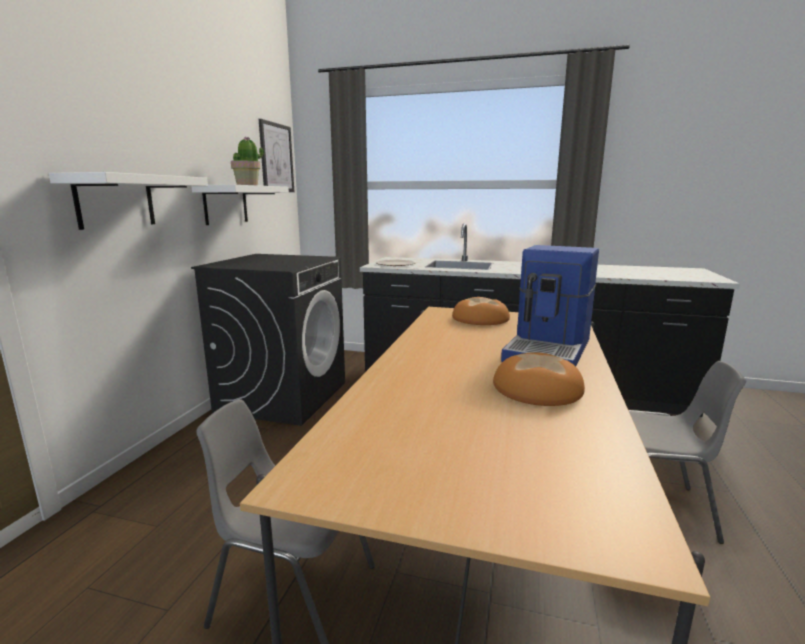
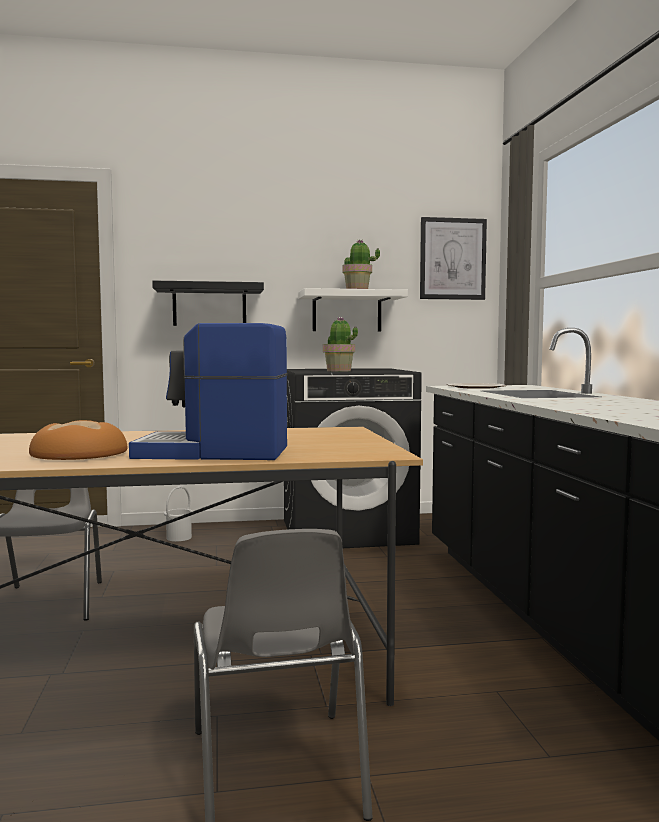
camera: 65 degrees right, 10 degrees down
(115, 201) = (209, 305): white shelf -> black shelf
(178, 475) = (178, 538): none -> white bucket
(285, 263) = (339, 371): none -> potted plant
(480, 319) = (327, 436): bread -> none

